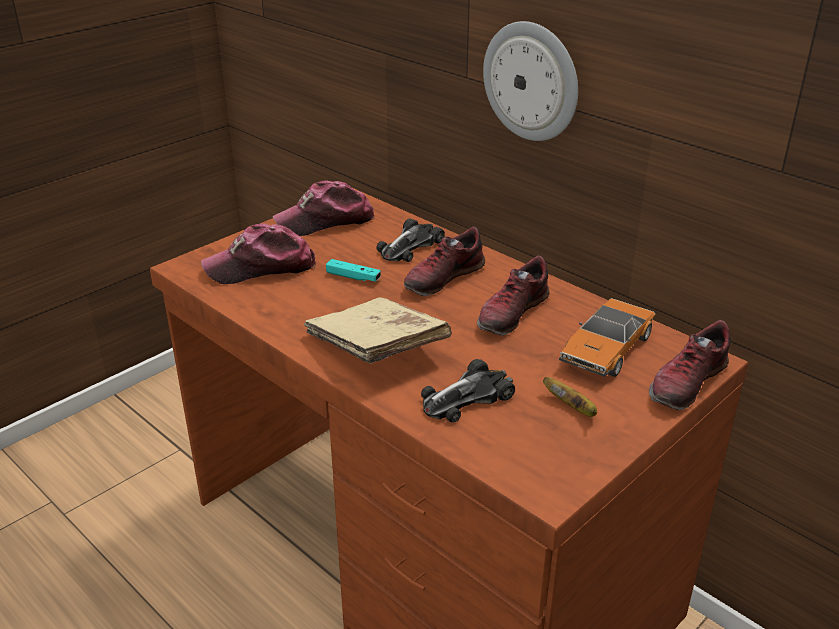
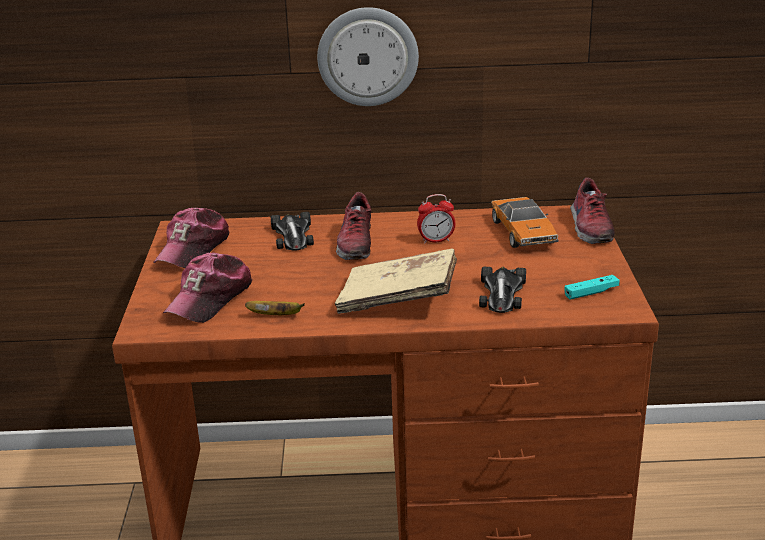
camera: 45 degrees left, 5 degrees down
(353, 277) = (293, 271): turquoise game controller -> turquoise game controller (591, 293)
(511, 312) = (436, 240): shoe -> alarm clock
(572, 408) = (562, 268): banana -> banana (277, 316)

